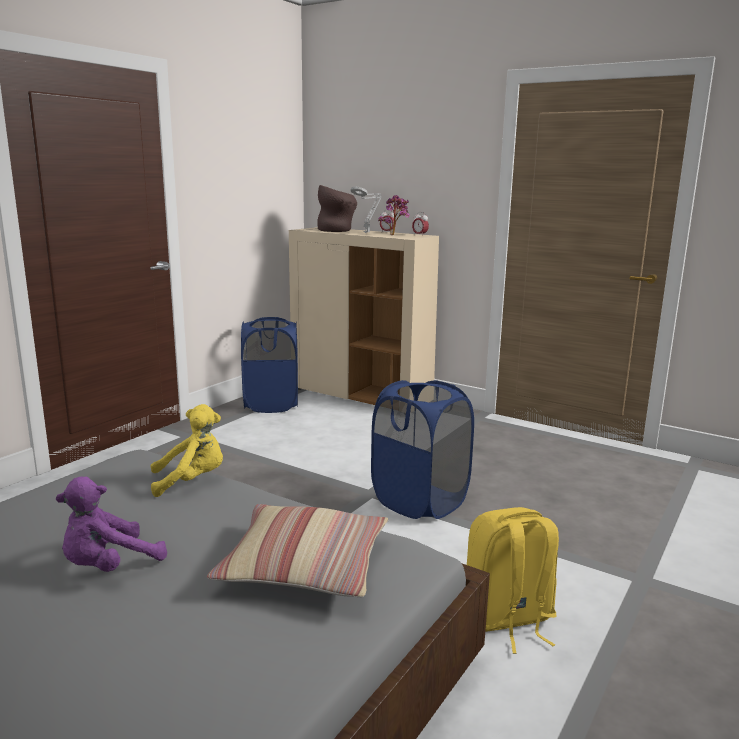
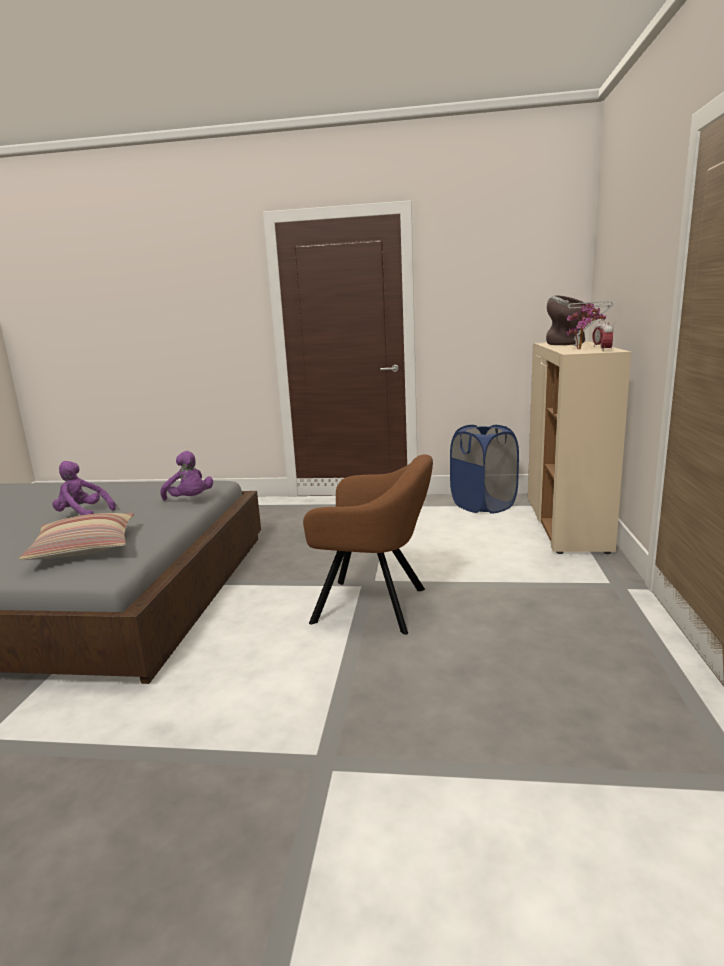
camera: 65 degrees right, 0 degrees up
(192, 481) = (190, 500): yellow plush toy -> purple plush toy
(420, 501) = (375, 606): blue laundry basket -> brown armchair
(508, 620) = (205, 690): yellow backpack -> none

